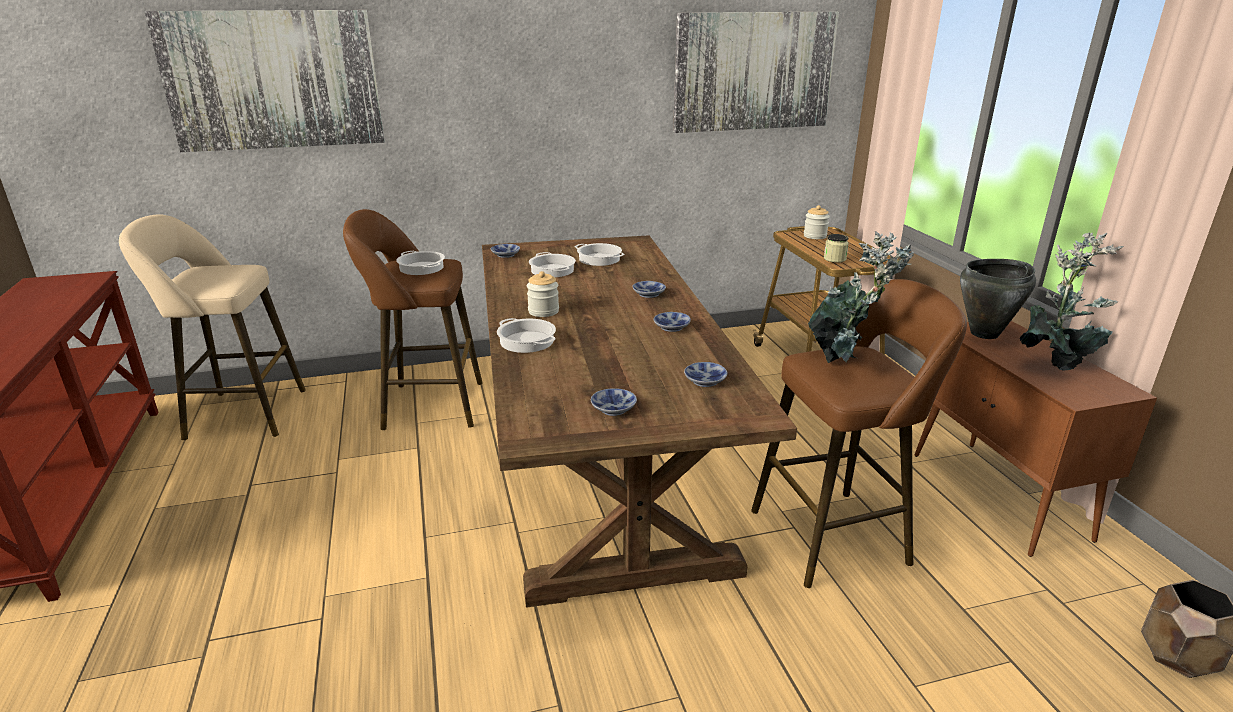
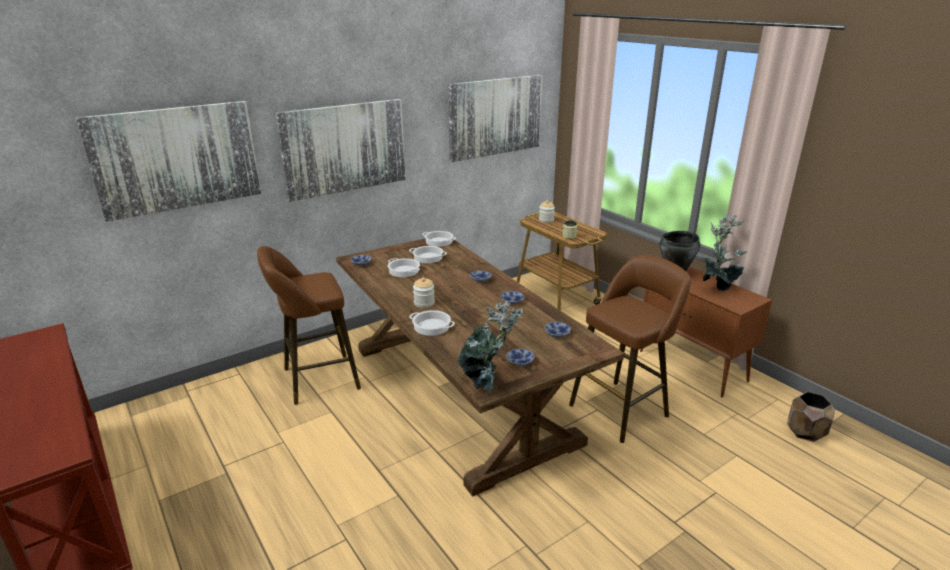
camera: 20 degrees left, 0 degrees up
(239, 414) = (171, 416): beige stool -> none
(422, 268) = (312, 283): cooking pot -> cooking pot (439, 241)
(509, 93) = (344, 148): none -> picture
(843, 361) = (623, 307): potted plant -> potted plant (486, 384)

